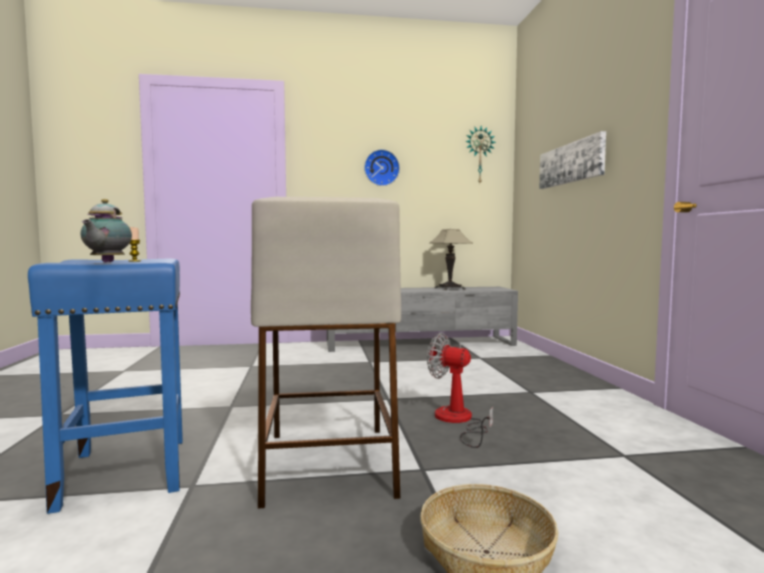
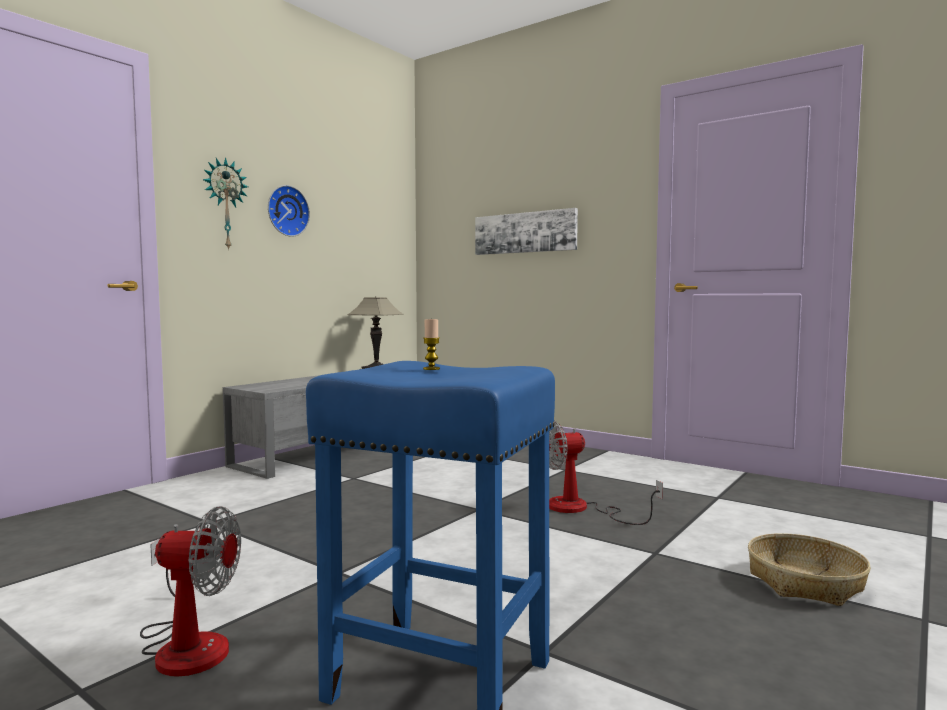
camera: 45 degrees left, 0 degrees up
(106, 262) = (503, 373): teapot -> none
(115, 412) = (187, 644): none -> fan
(327, 461) = (585, 578): beige stool -> none
(479, 155) = (386, 206): wall clock -> wall clock (224, 204)

